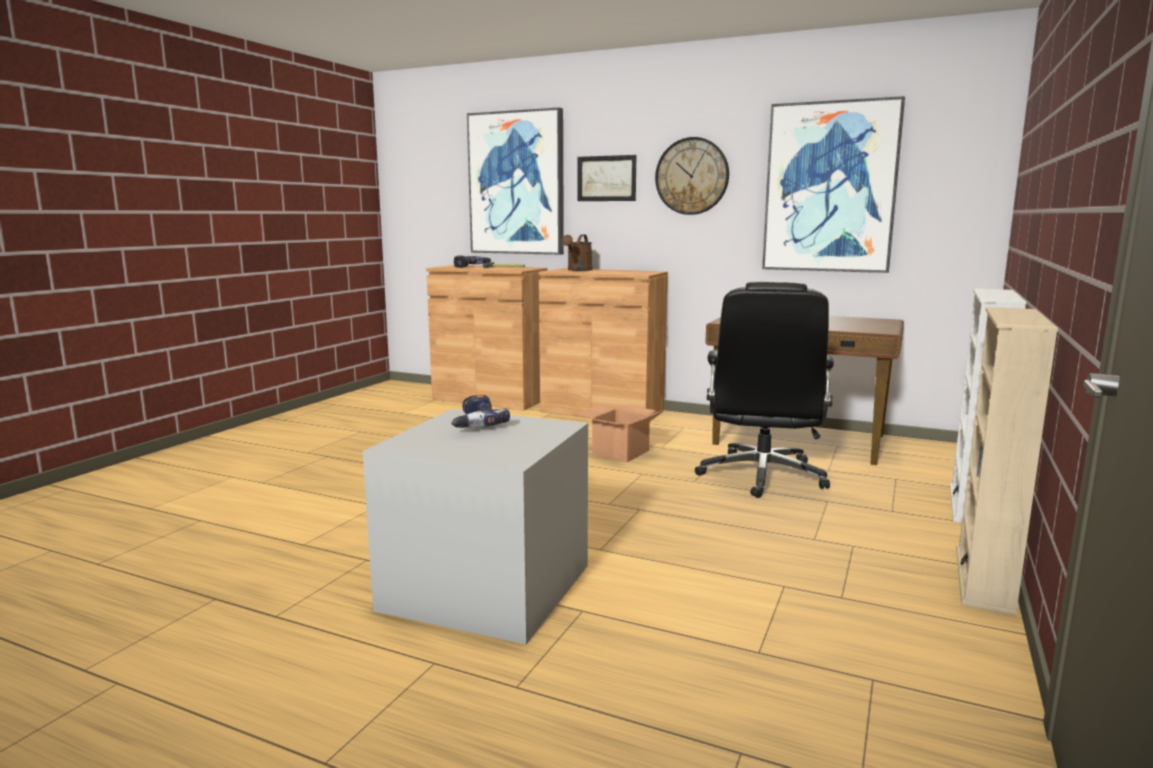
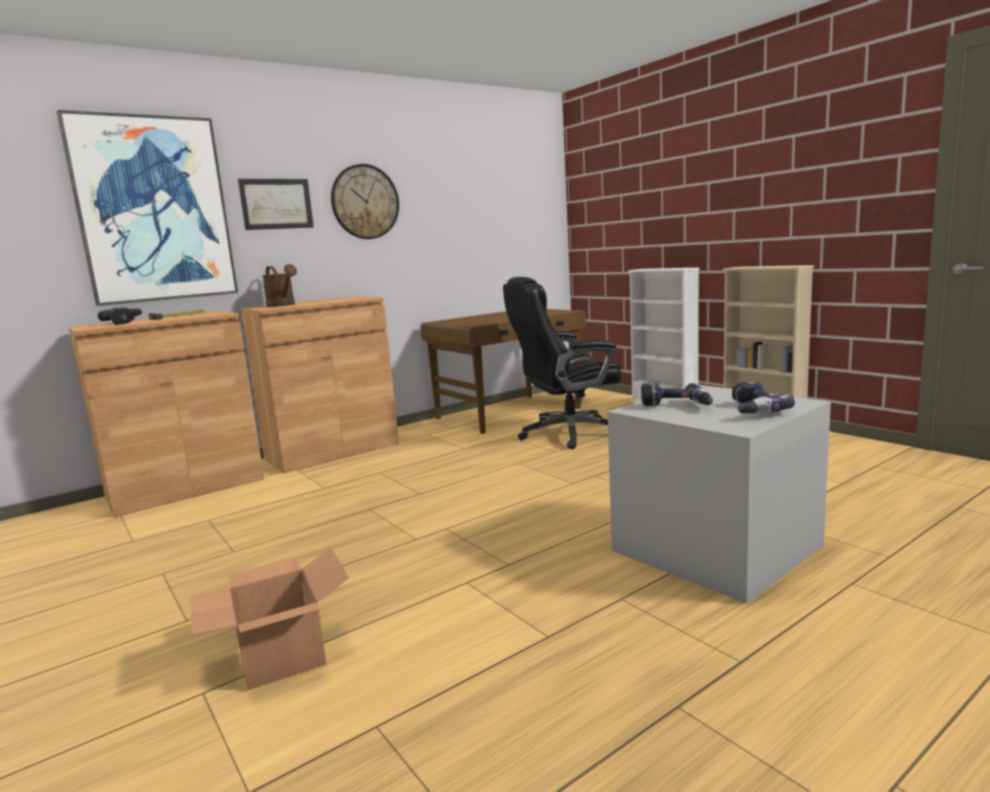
camera: 60 degrees left, 0 degrees up
(465, 446) = (751, 410): none -> power drill
(620, 453) = (458, 462): cardboard box -> cardboard box (282, 656)
(762, 476) = (567, 434): black office chair -> black office chair turned 120 degrees clockwise
(830, 188) = (471, 212): picture -> none

